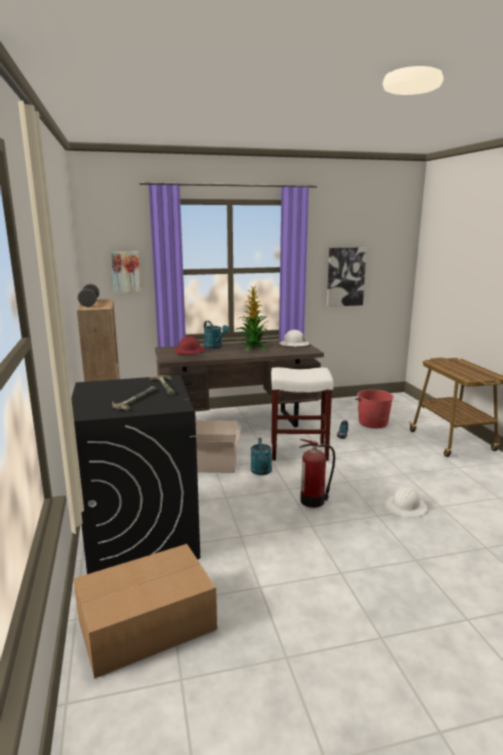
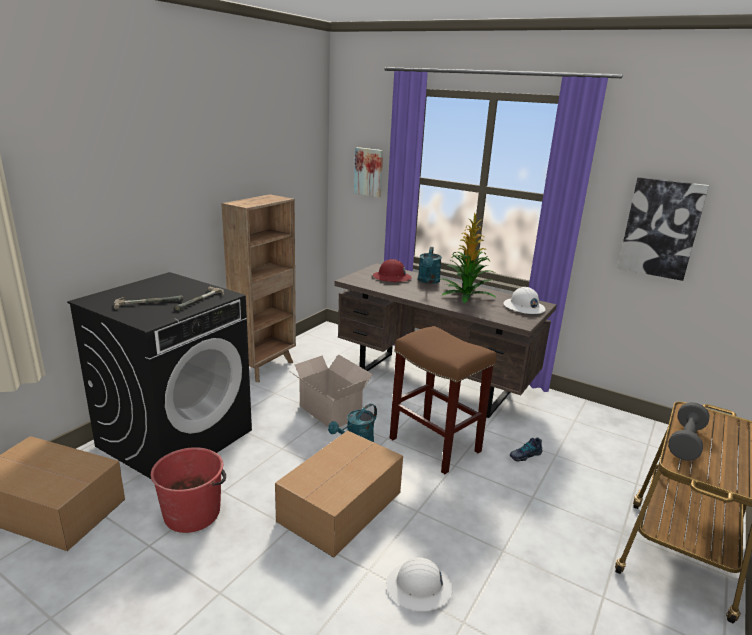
camera: 45 degrees right, 5 degrees up
(89, 303) = (257, 199): grey dumbbell -> grey dumbbell (685, 442)
(298, 451) = (433, 444): white stool -> brown stool
(314, 500) = (342, 506): fire extinguisher -> cardboard box
(372, 422) = (597, 463): red bucket -> red bucket (193, 513)

